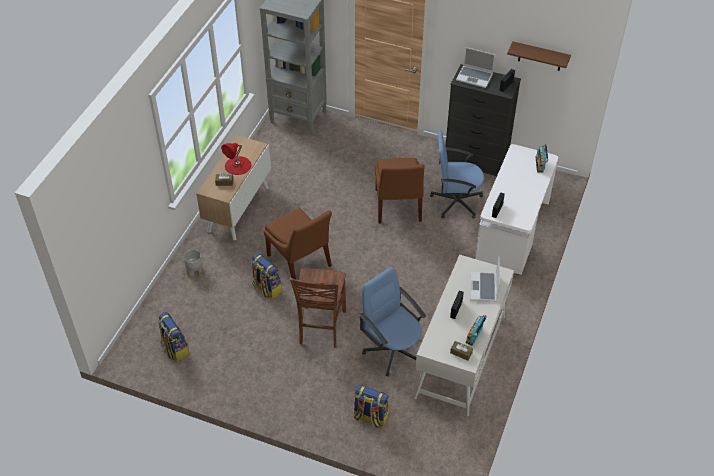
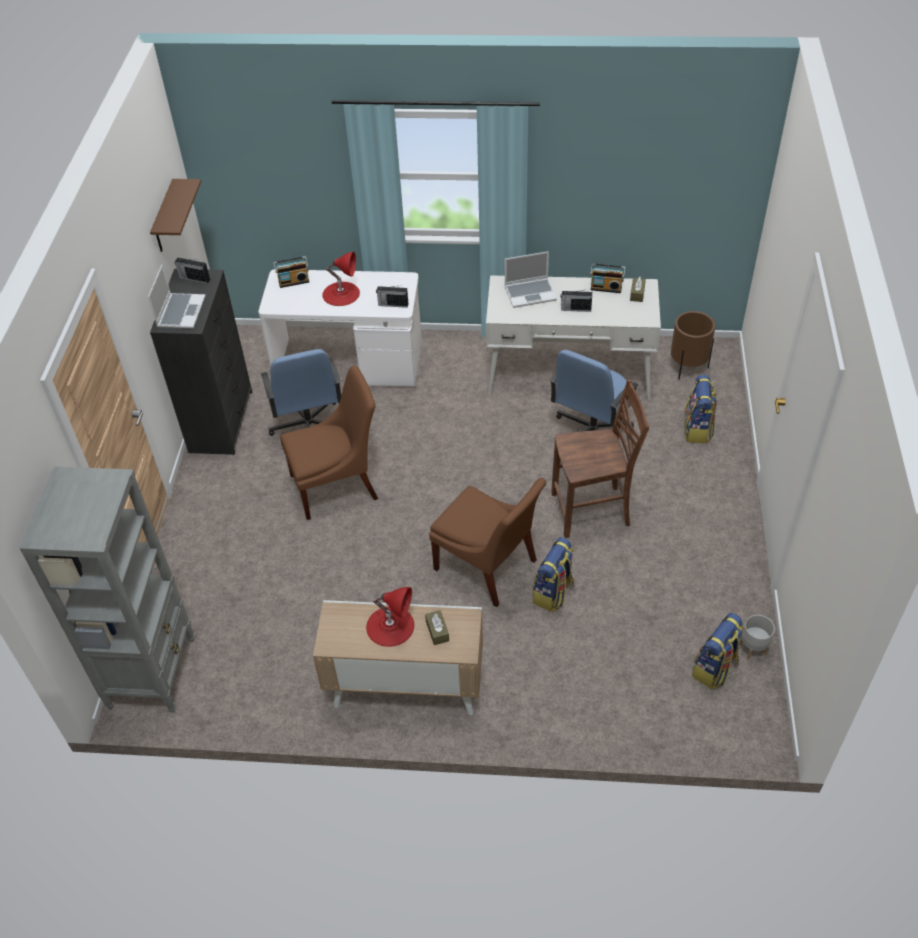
camera: 105 degrees left, 0 degrees up
(194, 271) = (562, 700): grey planter -> grey planter (753, 649)
(300, 263) = (488, 568): brown chair -> brown chair turned 90 degrees clockwise
(440, 437) = (688, 367): none -> brown planter
(519, 186) = (341, 293): none -> red table lamp

